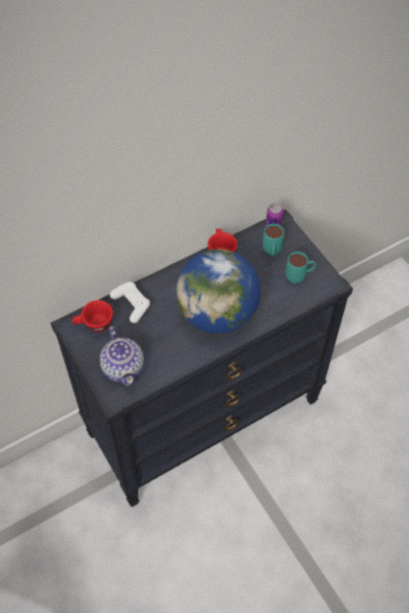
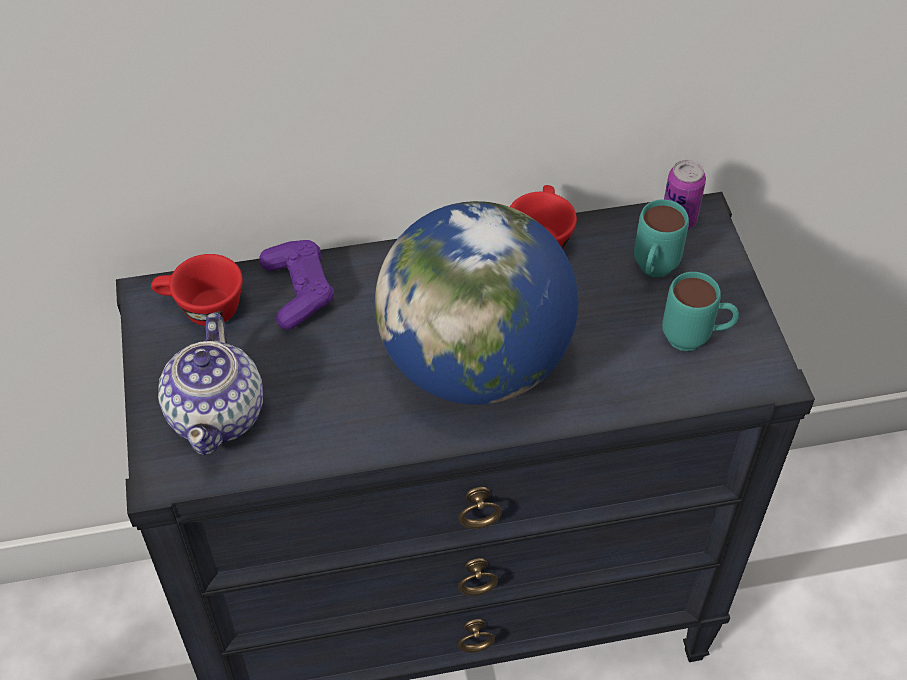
camera: 20 degrees right, 5 degrees down
(131, 304) = (298, 291): white game controller -> purple game controller

